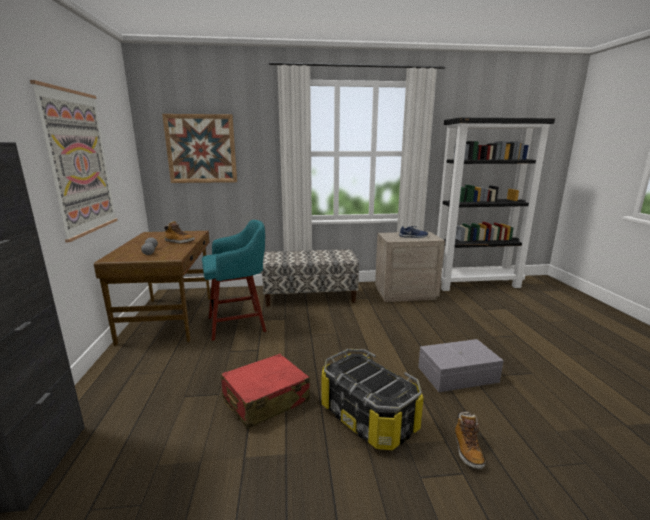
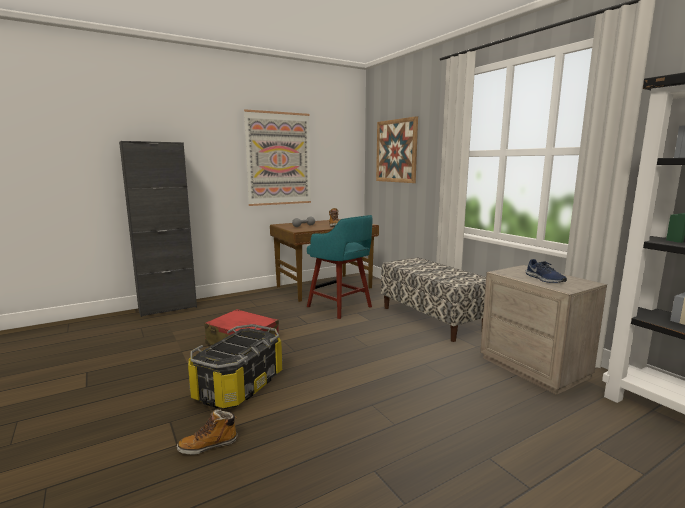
camera: 65 degrees right, 5 degrees down
(458, 375) = (345, 431): grey storage box -> none

